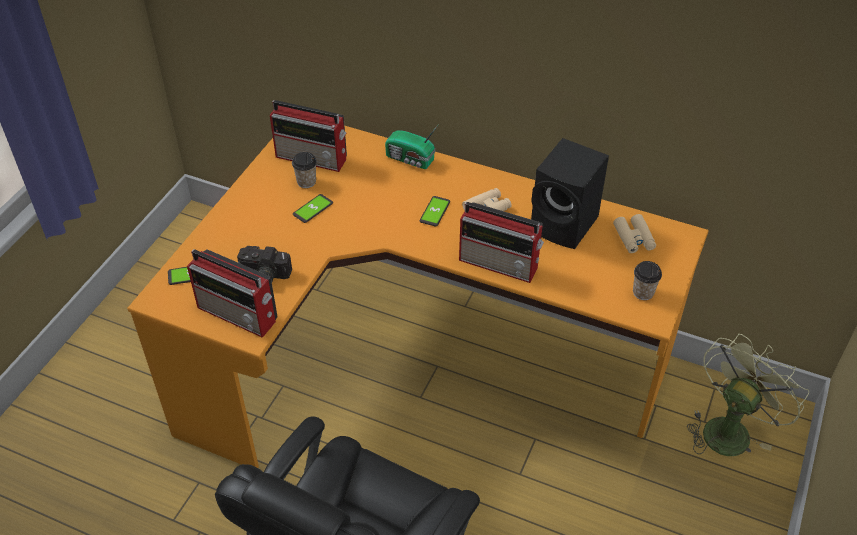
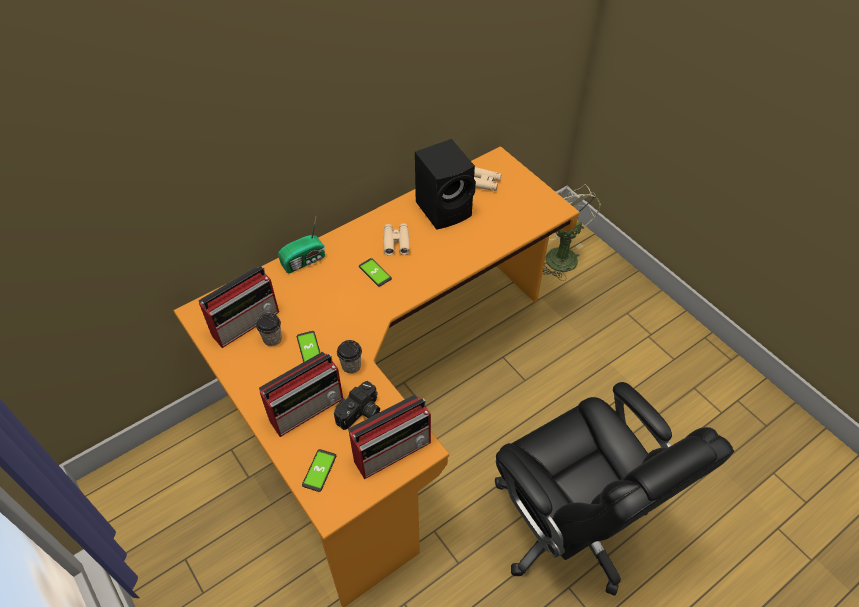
camera: 60 degrees left, 5 degrees up
(500, 264) = (456, 261): radio -> radio (307, 408)
(643, 292) = (533, 203): cup -> cup (351, 366)

